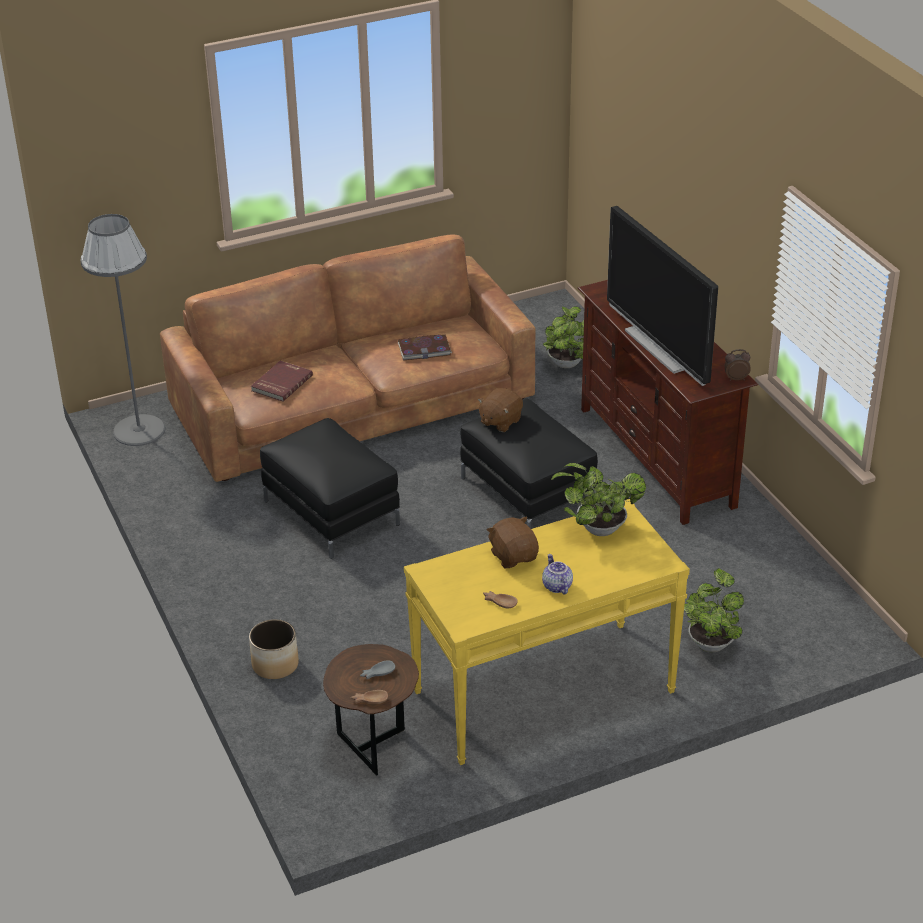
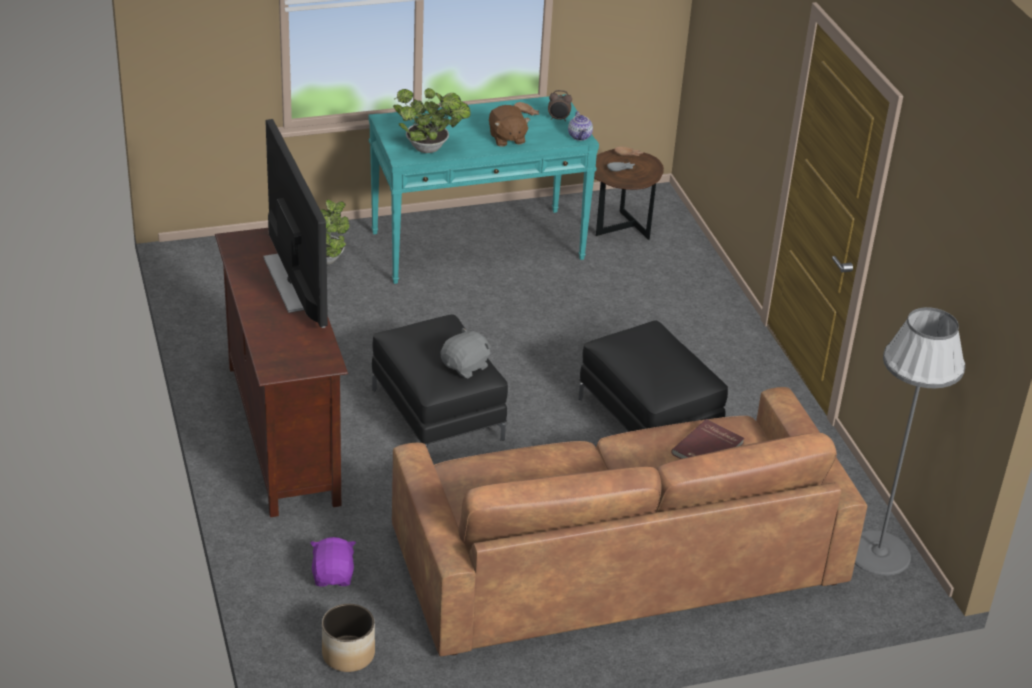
camera: 175 degrees left, 0 degrees up
(275, 664) = (700, 293): planter -> planter (348, 654)
(424, 349) = (531, 472): book -> none
(500, 421) = (466, 367): brown plush toy -> grey plush toy
(543, 692) = (478, 245): yellow console table -> turquoise console table
(556, 586) = (479, 116): teapot -> teapot (580, 136)
(566, 365) = (333, 576): potted plant -> purple plush toy
(736, 378) = (234, 240): alarm clock -> alarm clock (558, 119)

